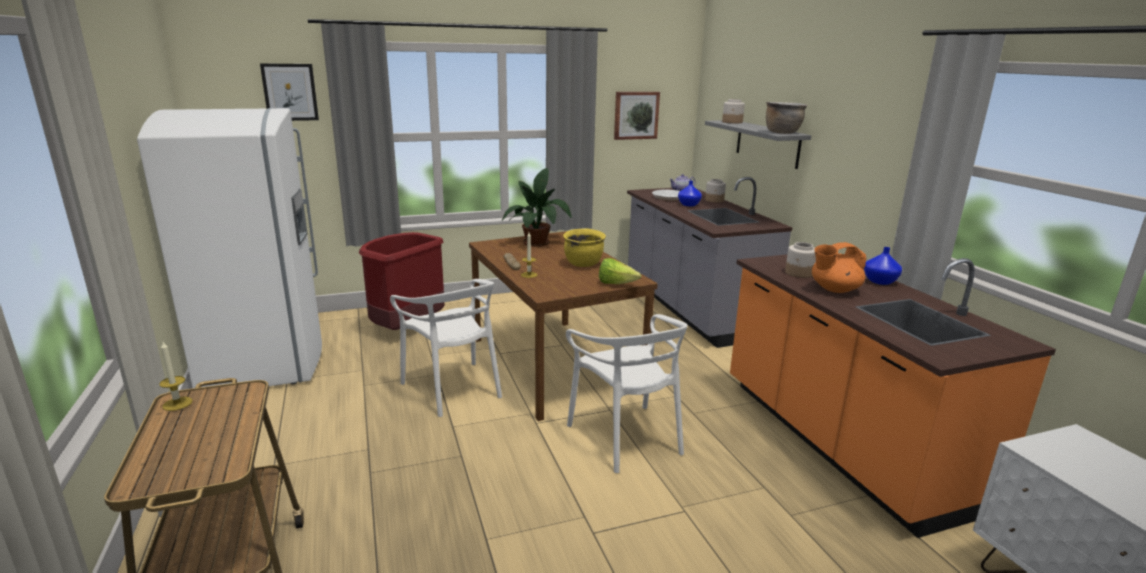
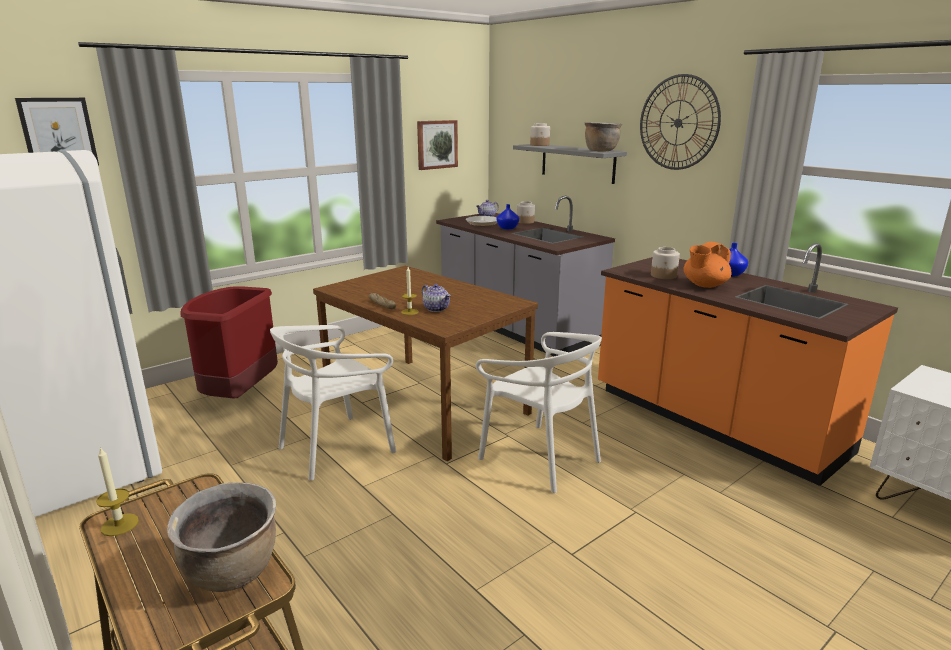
camera: 20 degrees left, 0 degrees up
(215, 456) = (233, 572): none -> brown cooking pot
(453, 388) = (336, 447): white chair -> white chair turned 105 degrees clockwise
(538, 242) = (387, 279): potted plant -> none
(555, 275) = (437, 309): none -> teapot
(583, 264) = (453, 294): yellow cooking pot -> none
(616, 284) = (502, 309): lettuce -> none
(861, 107) = (678, 122): none -> wall clock

